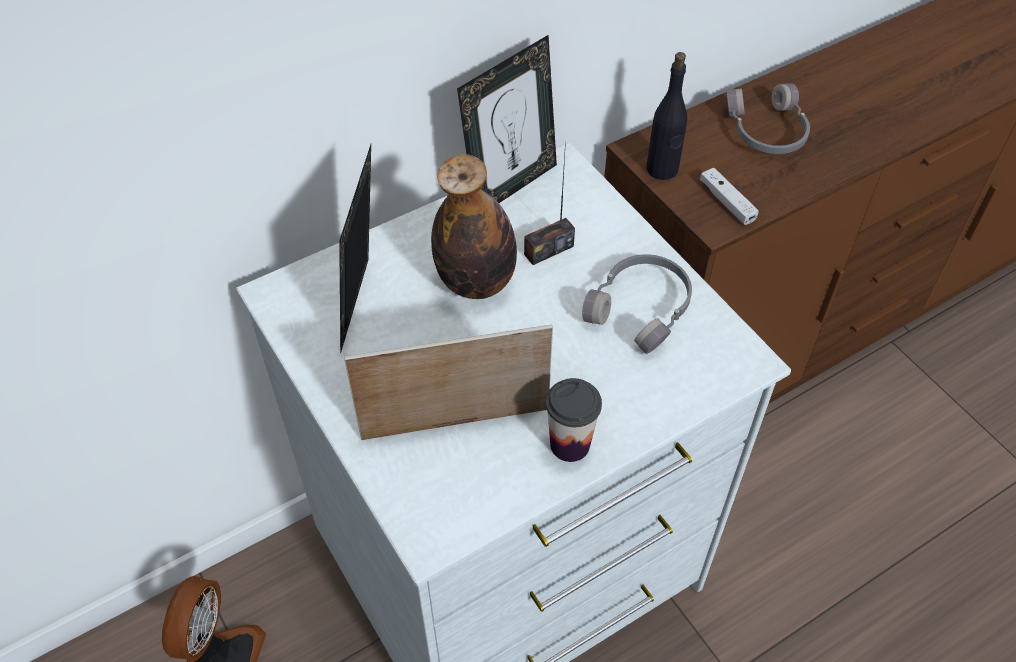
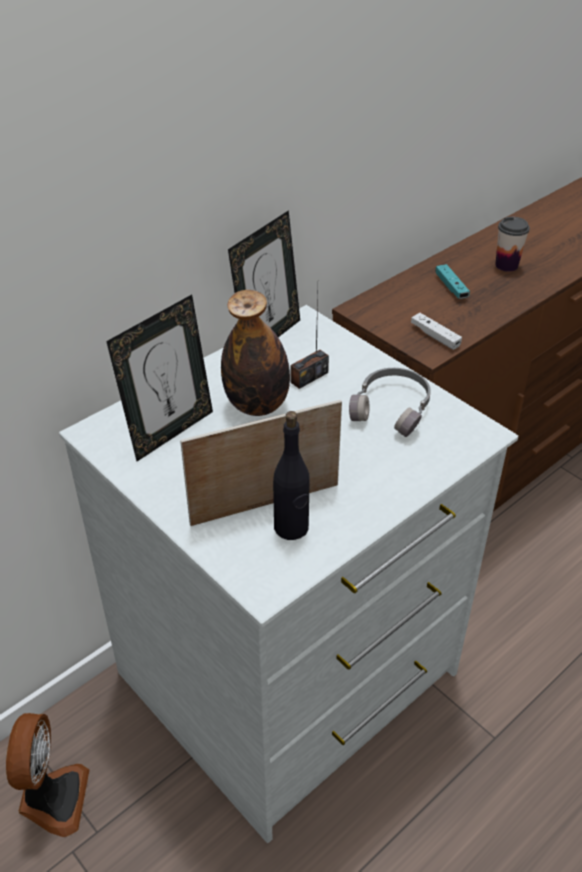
camera: 10 degrees left, 10 degrees down
(364, 306) = (170, 432): picture frame -> picture frame turned 135 degrees counterclockwise
(570, 444) = (361, 507): cup -> cup (506, 265)
(662, 169) = (380, 320): black bottle -> black bottle (291, 528)
(765, 131) = (451, 287): grey headphones -> turquoise game controller

